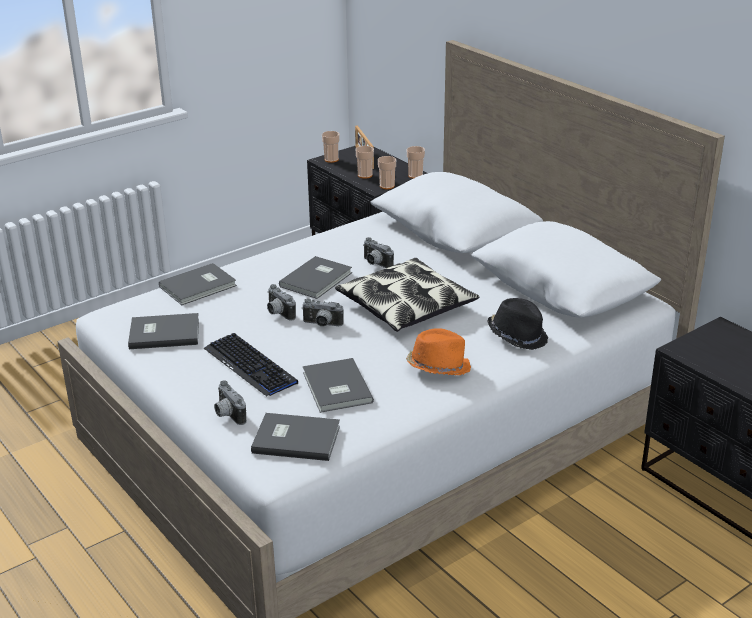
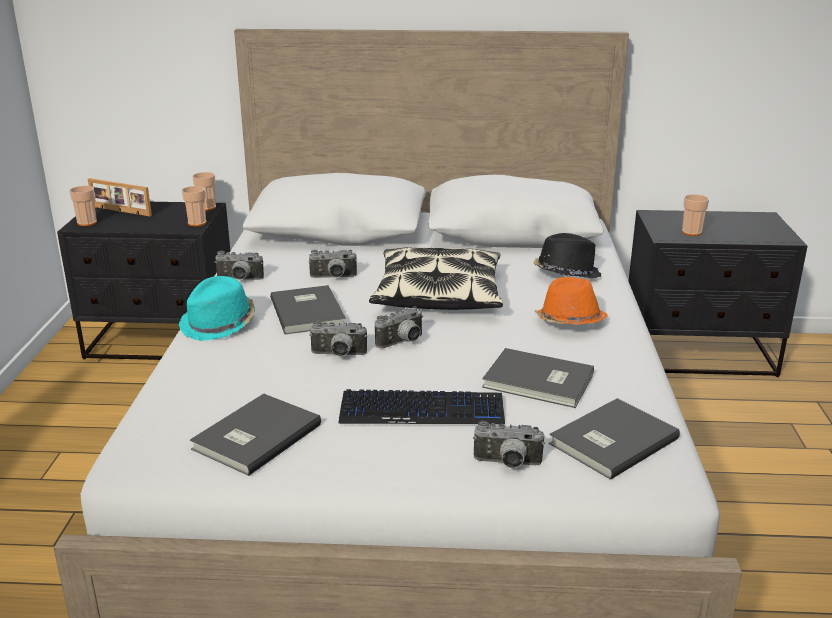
camera: 50 degrees left, 5 degrees down
(199, 286) = (193, 375): grey book -> none
(263, 264) = (219, 324): none -> turquoise hat
(325, 240) = (239, 280): none -> camera
(365, 175) = (154, 223): cup -> cup (691, 232)

